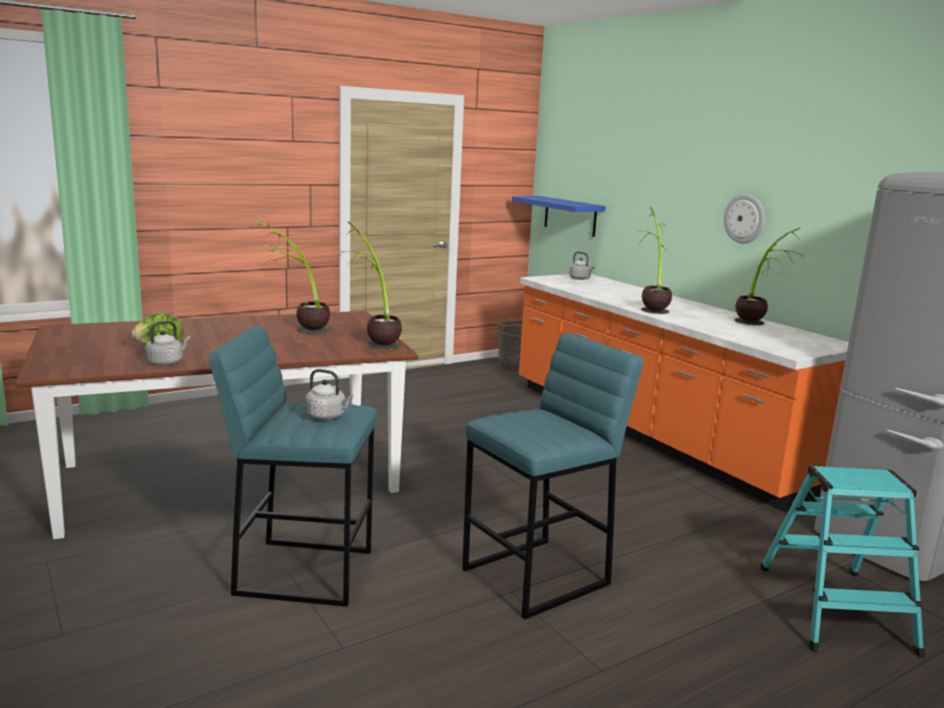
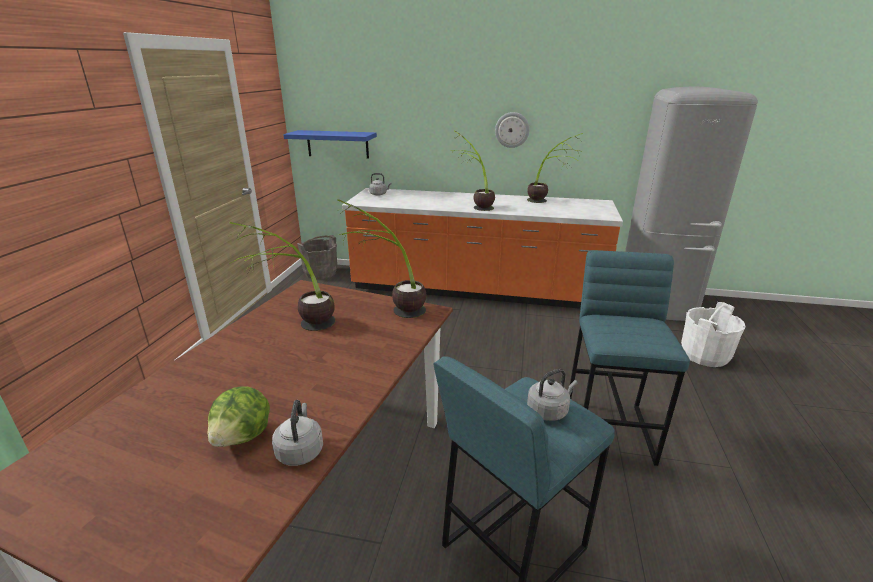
camera: 45 degrees left, 10 degrees up
(834, 608) = (705, 355): turquoise step ladder -> white bucket

